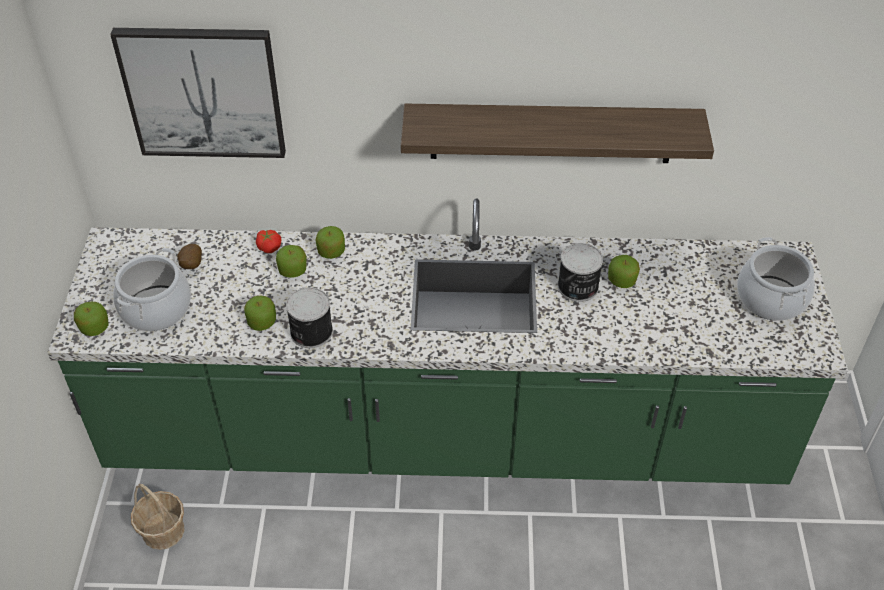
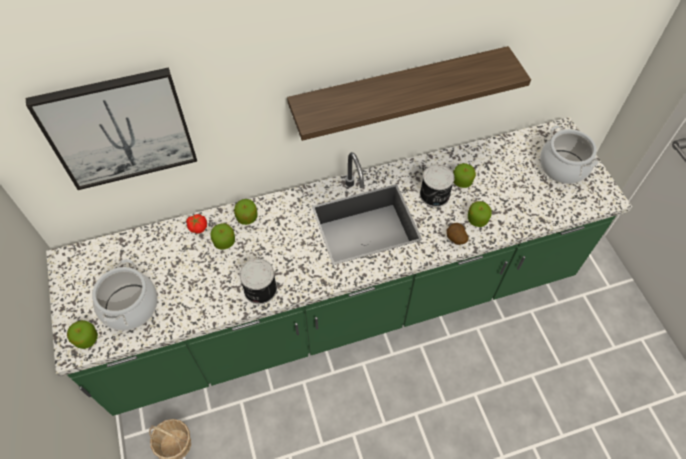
camera: 20 degrees left, 10 degrees up
(191, 266) = (143, 261): potato -> potato (455, 239)
(262, 322) = (219, 292): apple -> apple (477, 219)

